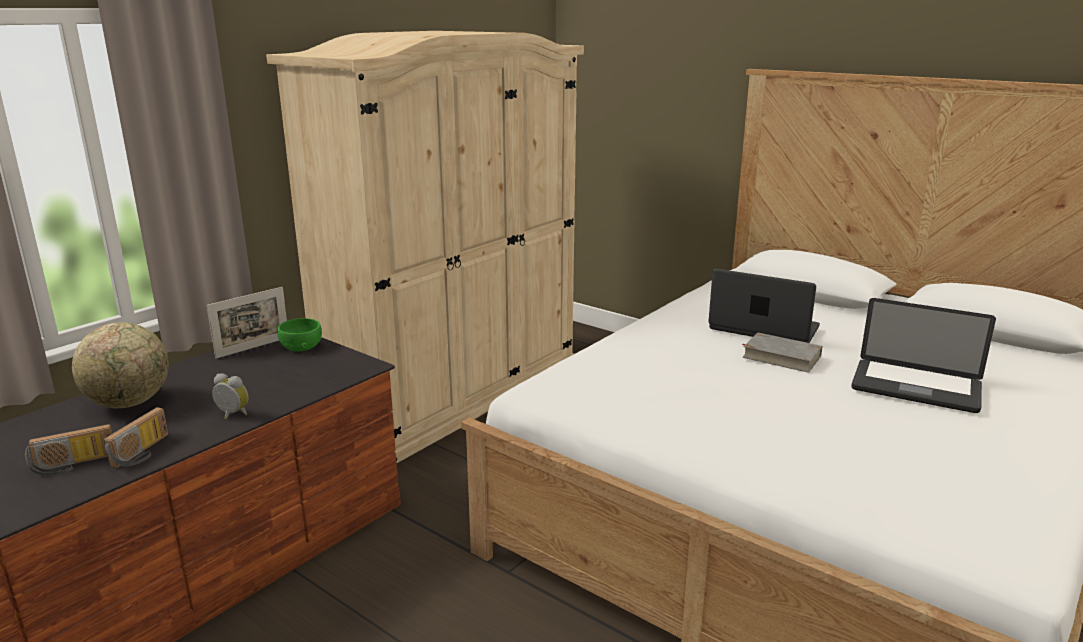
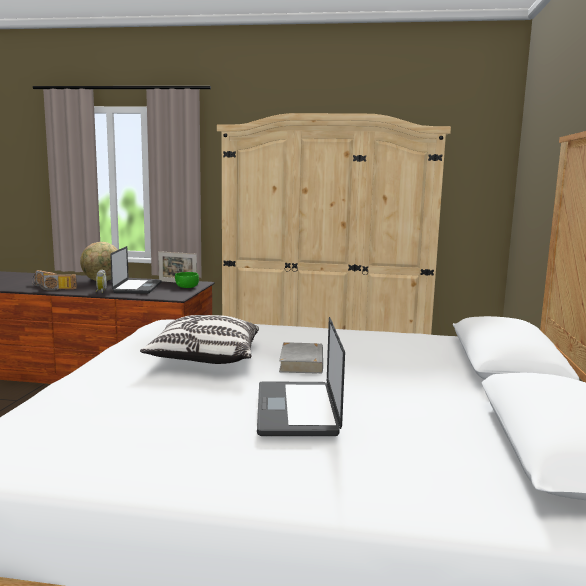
camera: 60 degrees right, 10 degrees down
(736, 397) = (205, 358): none -> pillow
(763, 328) = (362, 354): laptop -> laptop (137, 287)

